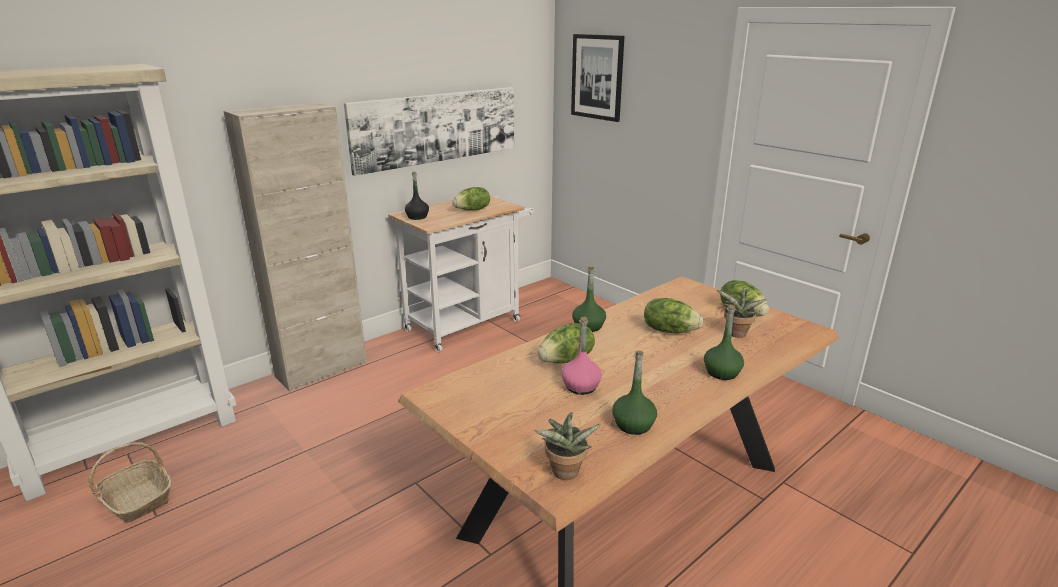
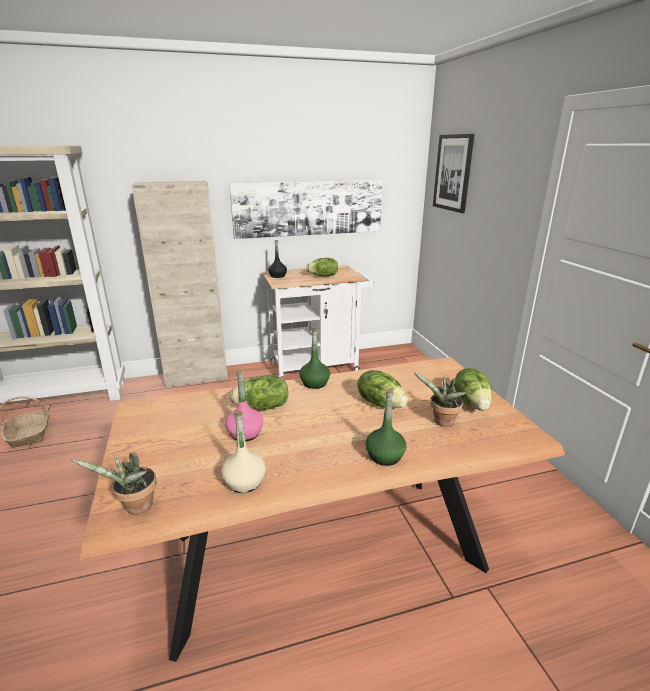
camera: 25 degrees right, 0 degrees up
(633, 425) = (244, 482): green bottle -> beige bottle

